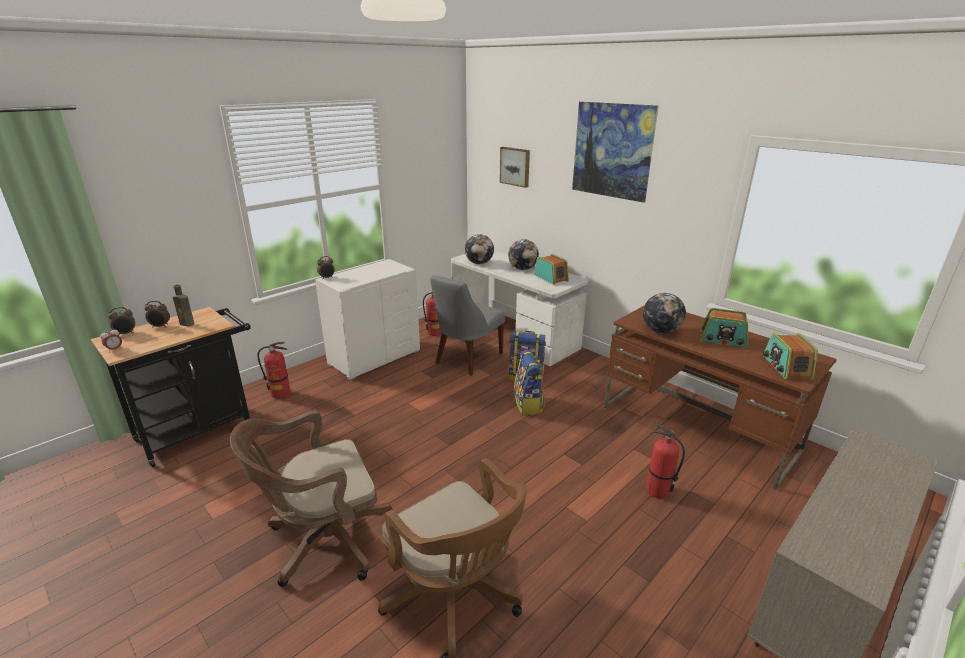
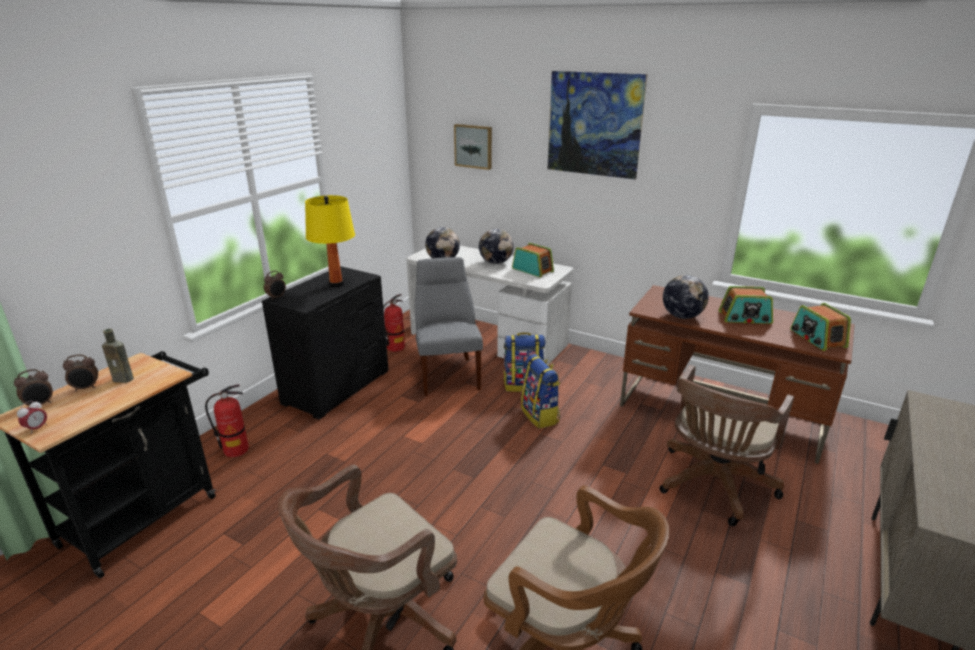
camera: 15 degrees left, 0 degrees up
(374, 357) = (336, 387): white dresser -> black dresser
(377, 272) = (336, 284): none -> yellow table lamp
(467, 359) = (448, 374): grey chair -> grey chair turned 150 degrees clockwise
(657, 490) = (713, 486): fire extinguisher -> brown office chair

